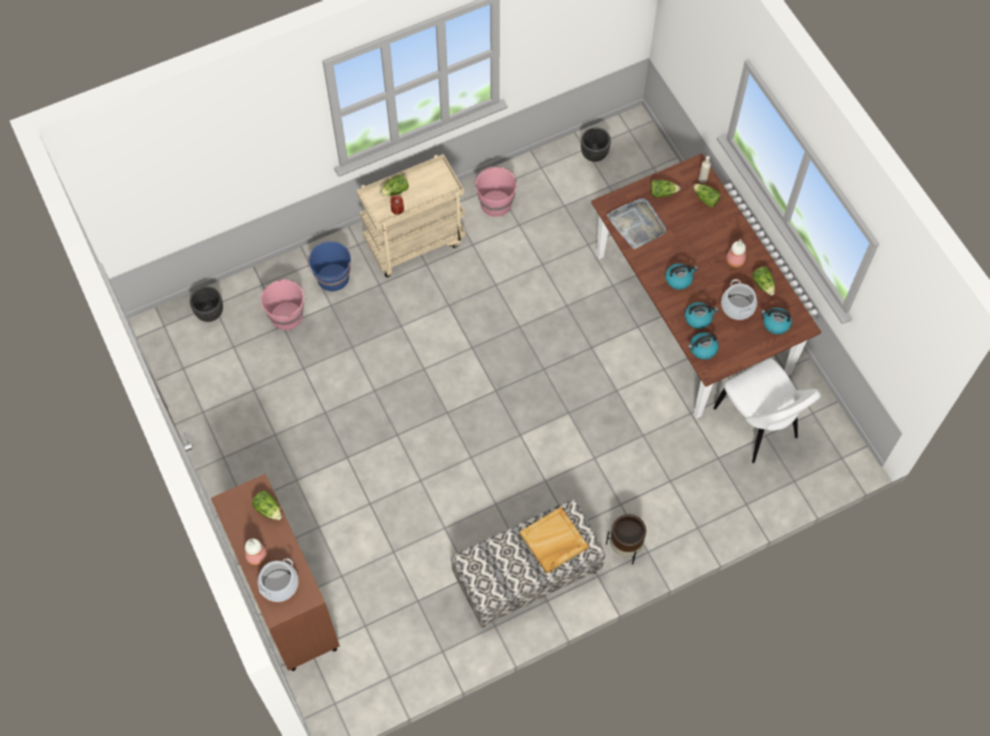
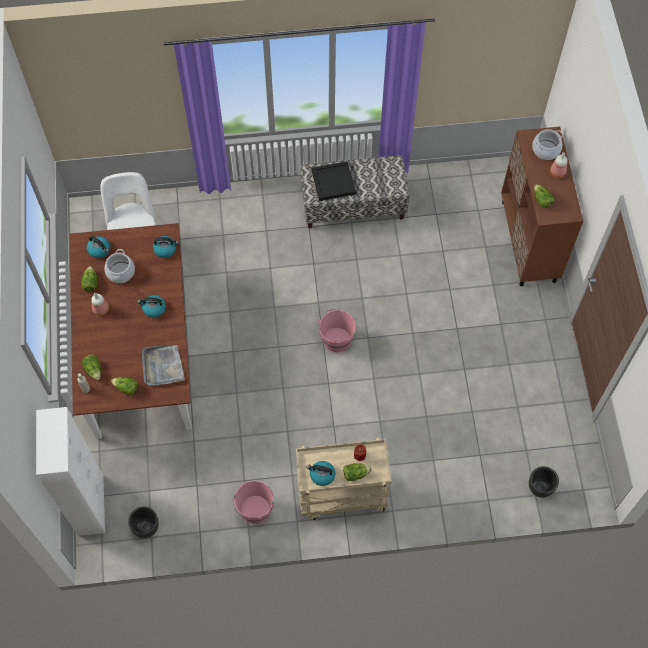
camera: 160 degrees left, 0 degrees up
(287, 315) = (473, 463): pink bucket -> pink bucket (336, 339)
(333, 278) = (424, 485): blue bucket -> none
(553, 541) = (333, 182): beige tray -> black tray
(625, 547) = (277, 202): brown planter -> none
(658, 157) = (91, 505): none -> white cabinet
(698, 318) = (155, 273): kettle -> kettle (322, 475)

